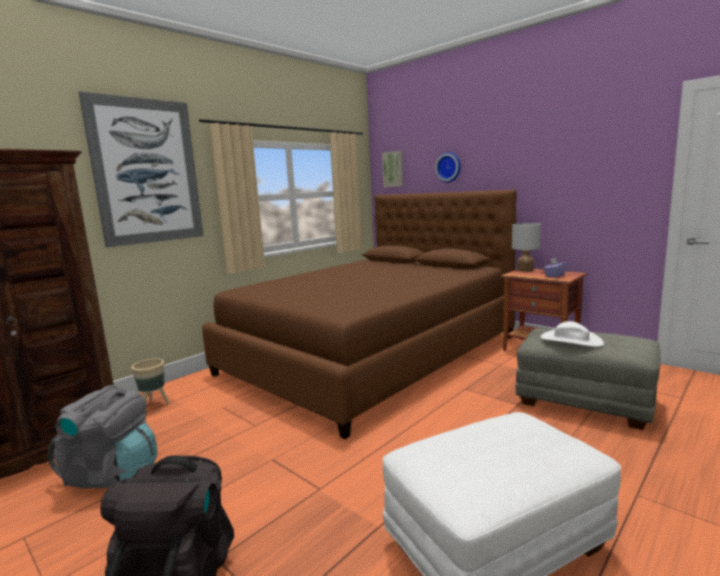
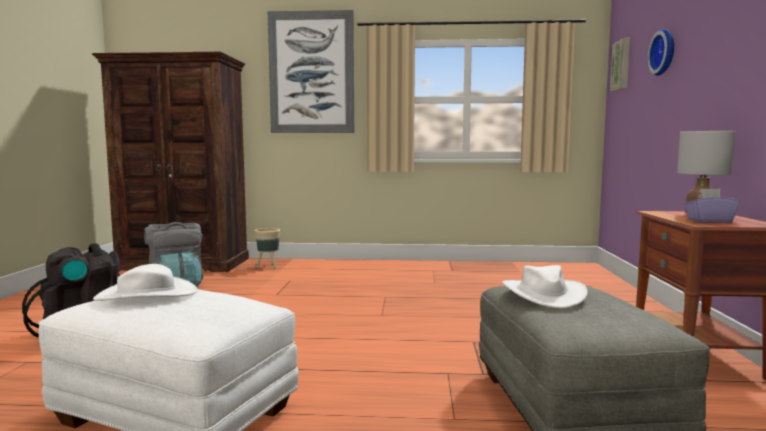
camera: 50 degrees right, 5 degrees down
(372, 355) = (474, 290): brown bed -> none
(461, 457) = (147, 295): none -> white hat

